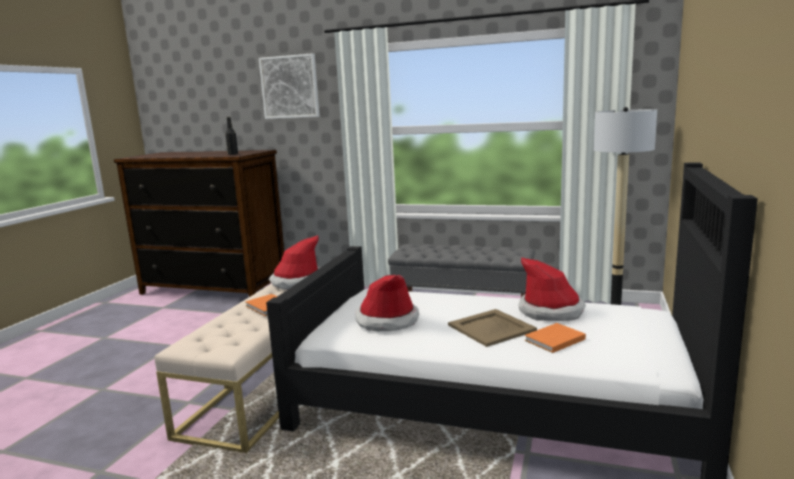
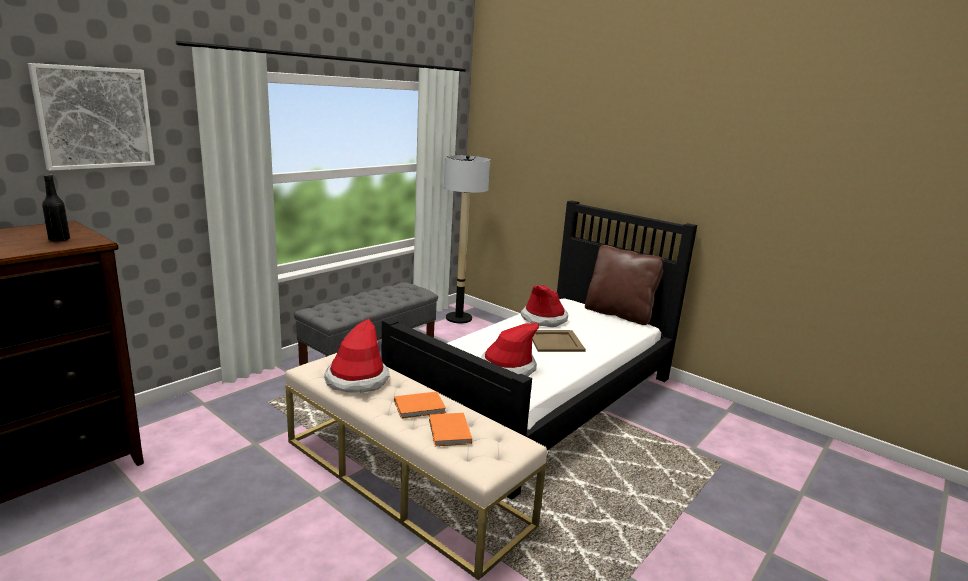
camera: 70 degrees left, 5 degrees up
(553, 340) = (589, 333): orange book -> orange book (449, 432)
(674, 348) = (619, 314): none -> brown pillow

